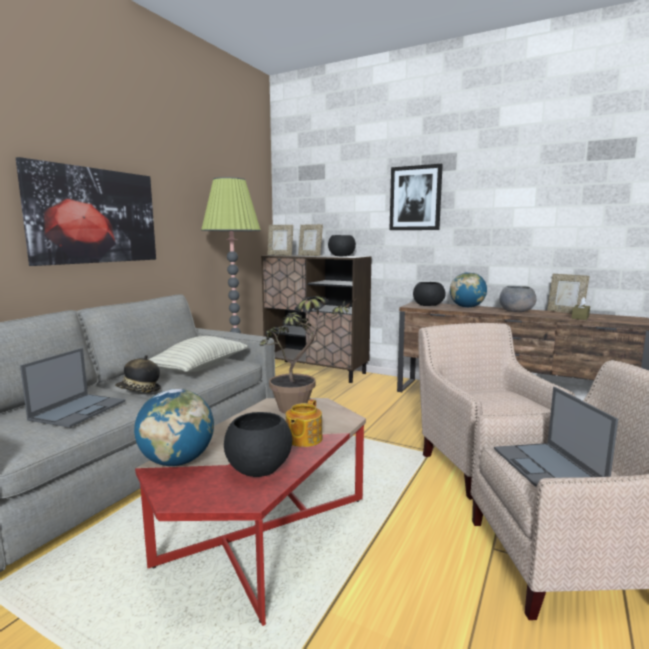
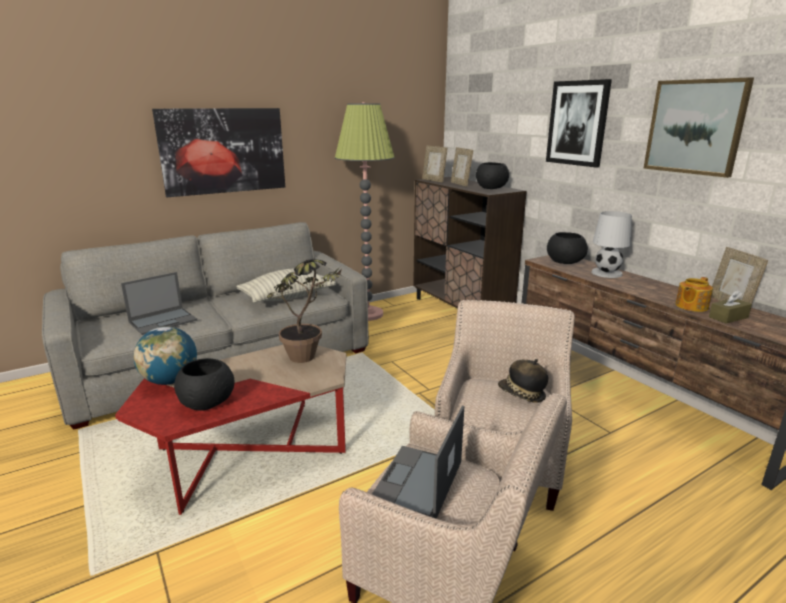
camera: 30 degrees right, 10 degrees up
(139, 391) = (220, 311): hat -> hat (521, 395)
(303, 439) = (268, 388): teapot -> teapot (690, 306)
(467, 307) = (606, 273): globe -> white table lamp
(515, 193) = (695, 127): none -> picture
(516, 311) = (659, 290): grey bowl -> none

